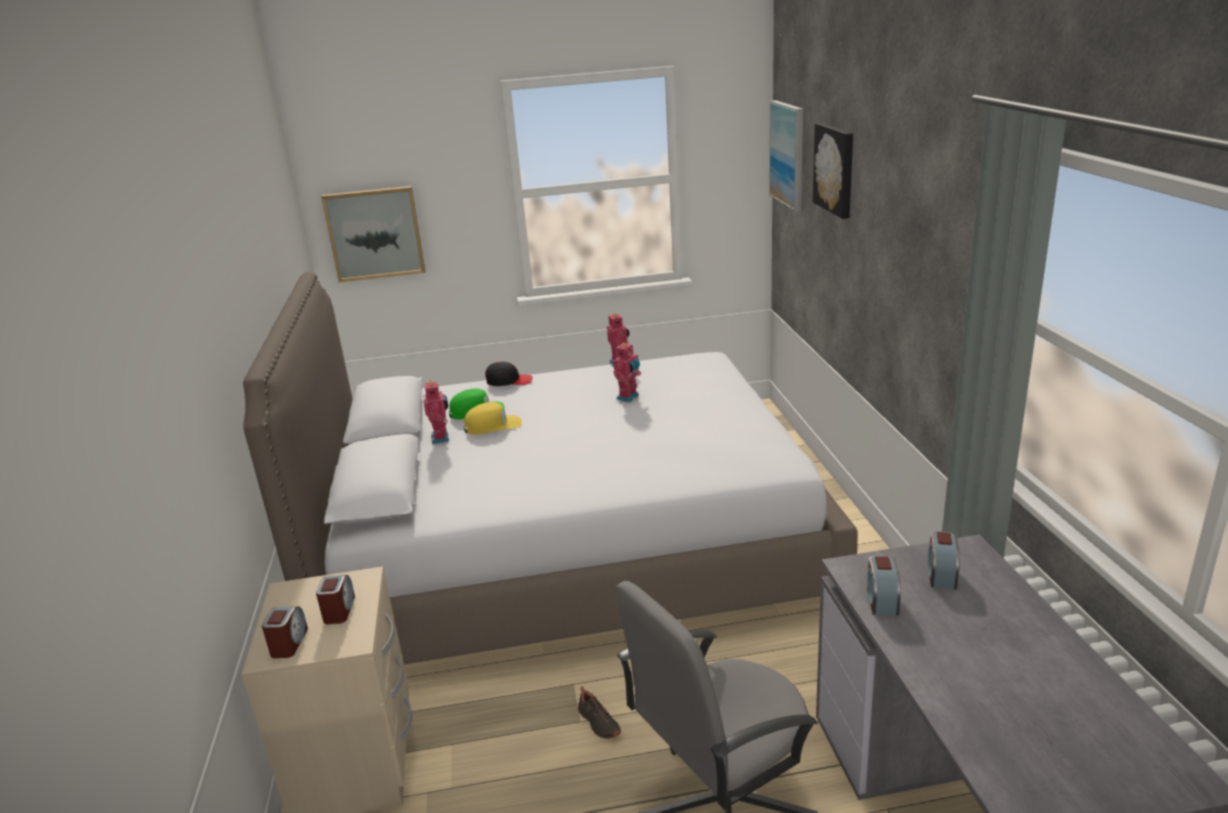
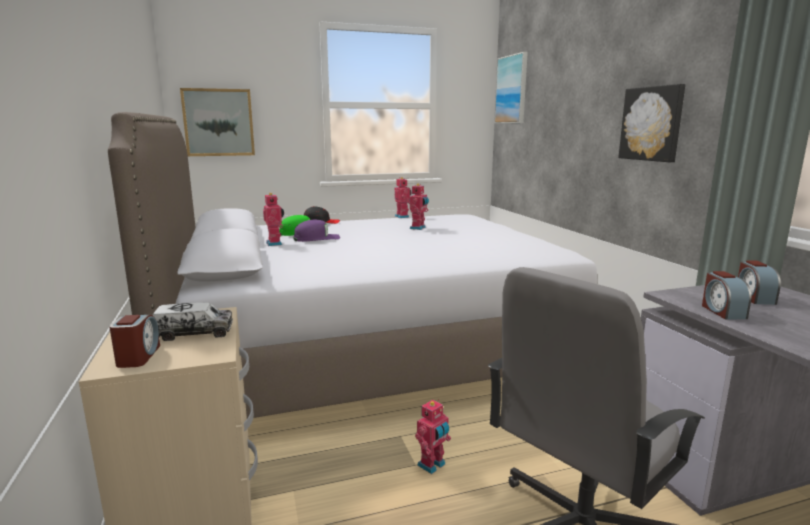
camera: 10 degrees left, 10 degrees down
(339, 610) = (194, 333): alarm clock -> toy truck
(493, 426) = (316, 238): yellow cap -> purple cap
(598, 723) = (432, 465): black shoe -> toy robot
(836, 169) = (560, 78): picture -> picture (652, 124)

